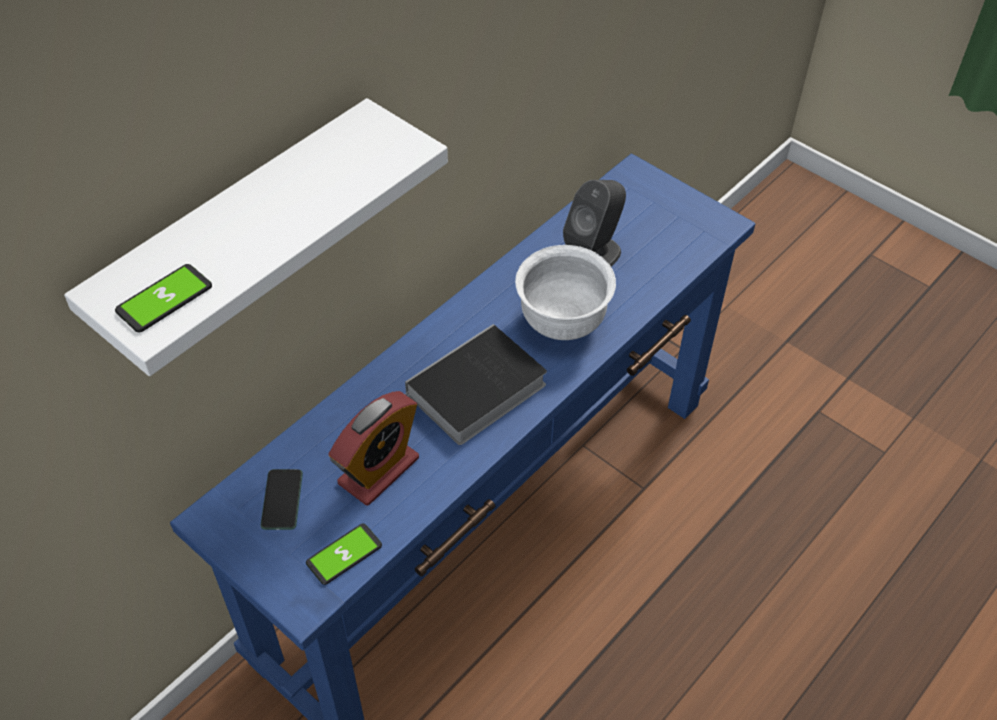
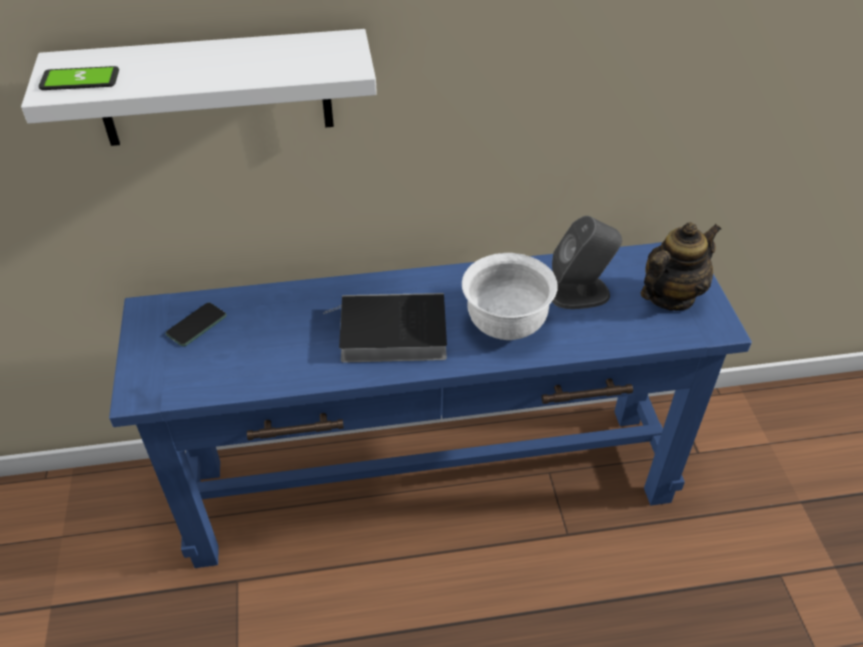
camera: 40 degrees right, 5 degrees down
(344, 554) = (193, 382): phone -> none
(378, 471) = (272, 345): alarm clock -> none
(663, 217) = (670, 296): none -> teapot

